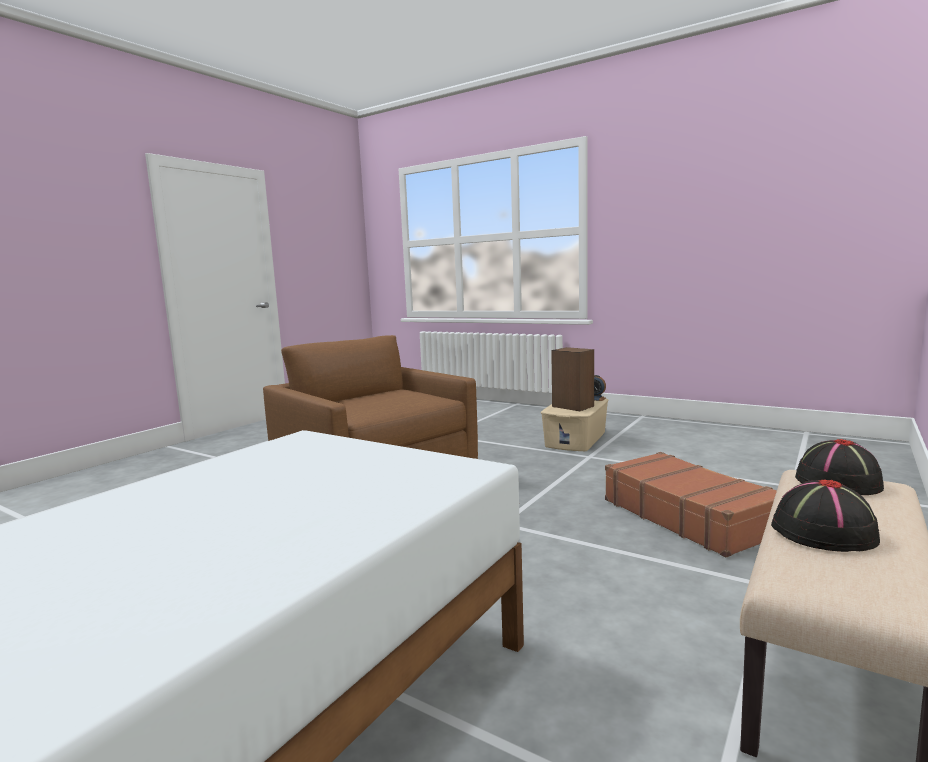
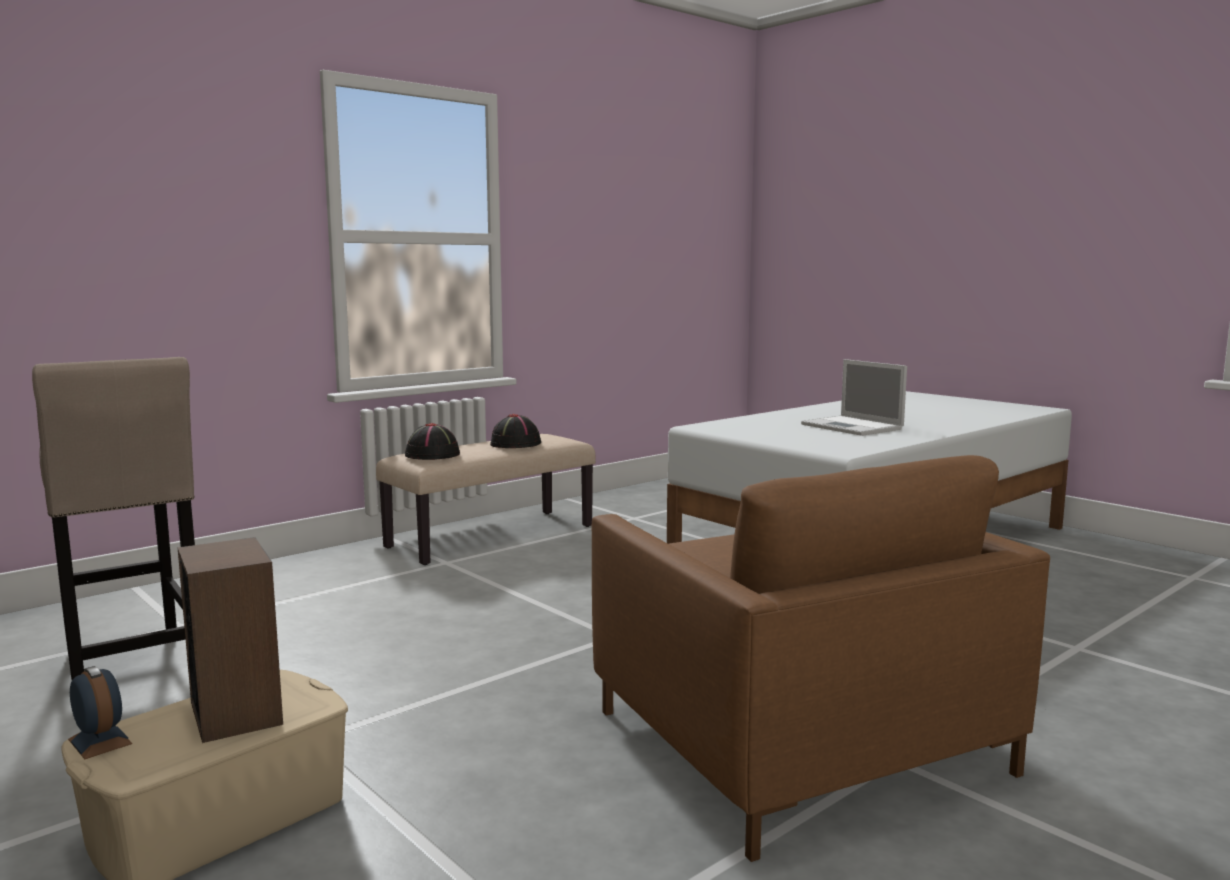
camera: 165 degrees left, 0 degrees up
(235, 497) = (853, 427): none -> laptop
(688, 516) = (389, 613): brown suitcase -> none
(738, 465) = (133, 669): none -> beige stool

